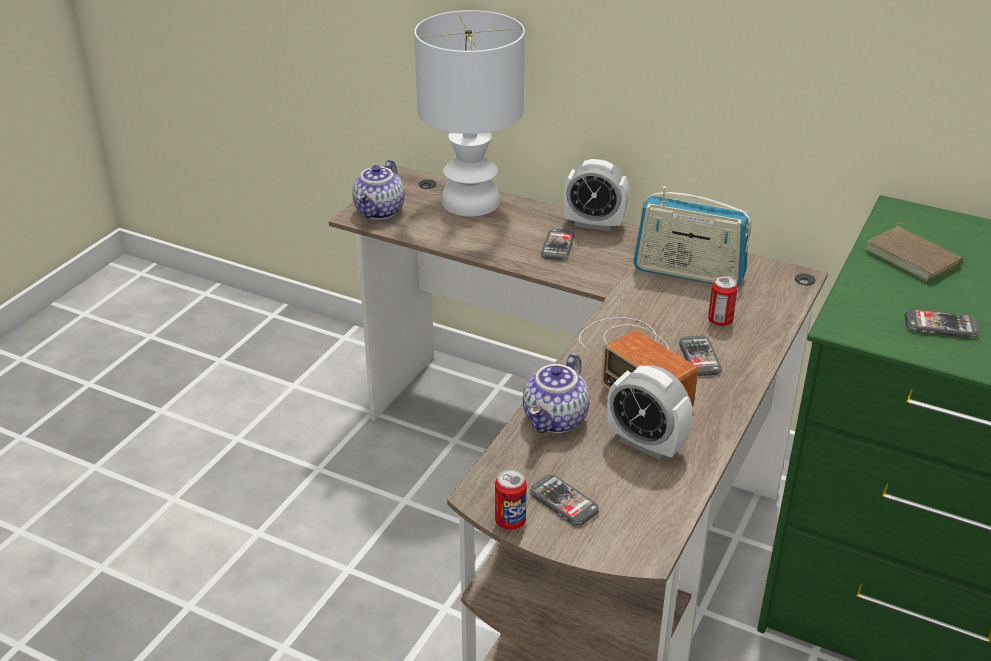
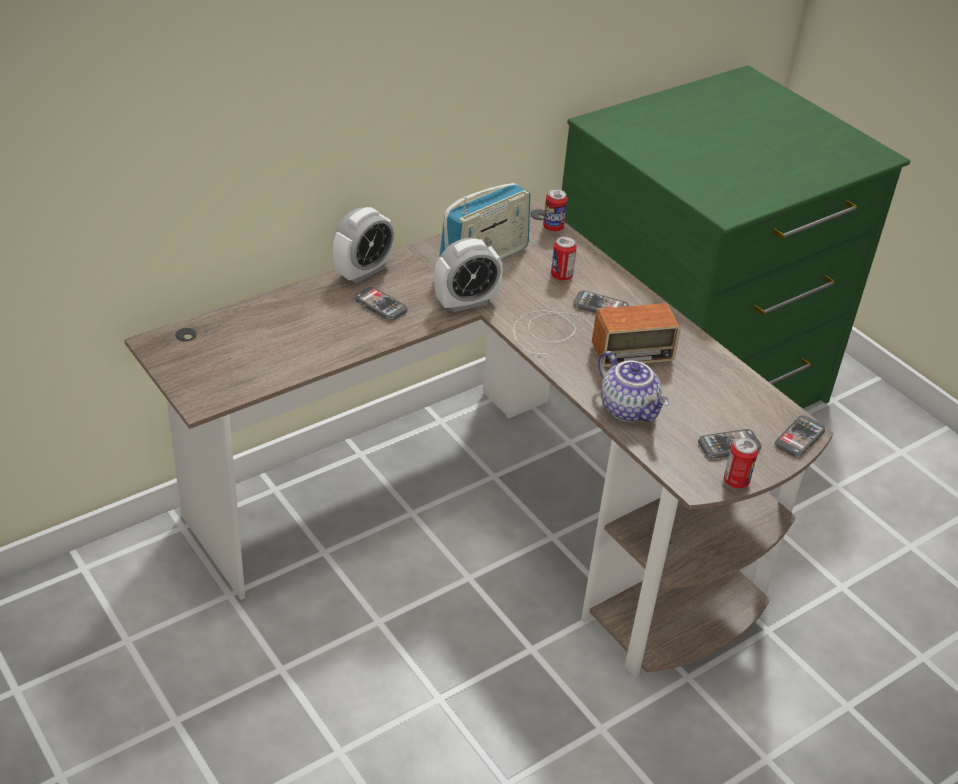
camera: 65 degrees left, 5 degrees up
(380, 212) = (209, 383): teapot -> none
(472, 201) = (251, 320): white table lamp -> none
(645, 444) = (687, 378): alarm clock -> alarm clock (466, 303)
(792, 292) = (553, 228): none -> can
(914, 257) = (662, 147): brown book -> none
(940, 326) = (750, 178): phone -> phone (799, 438)

